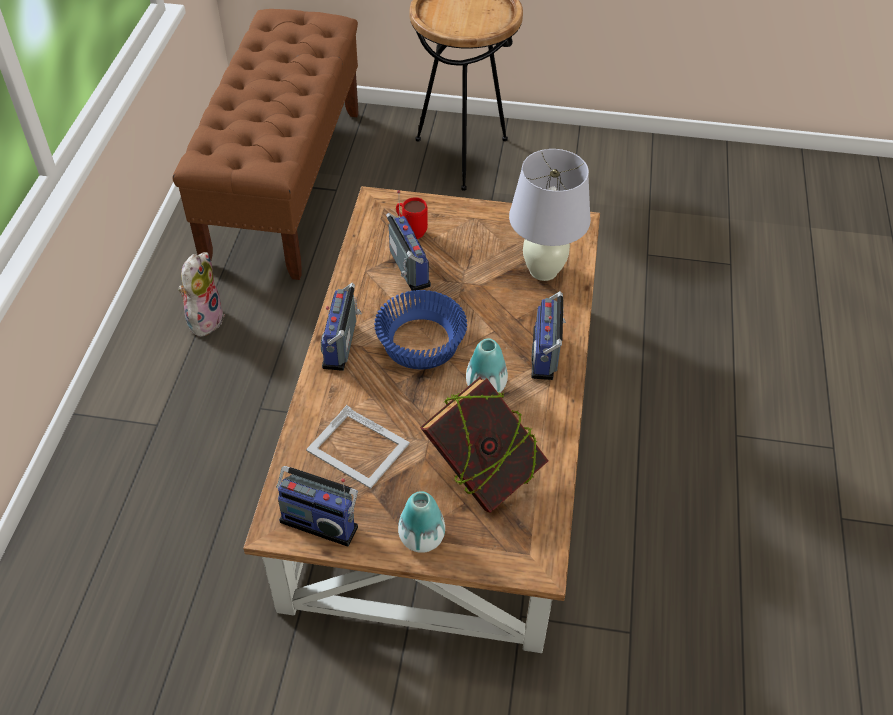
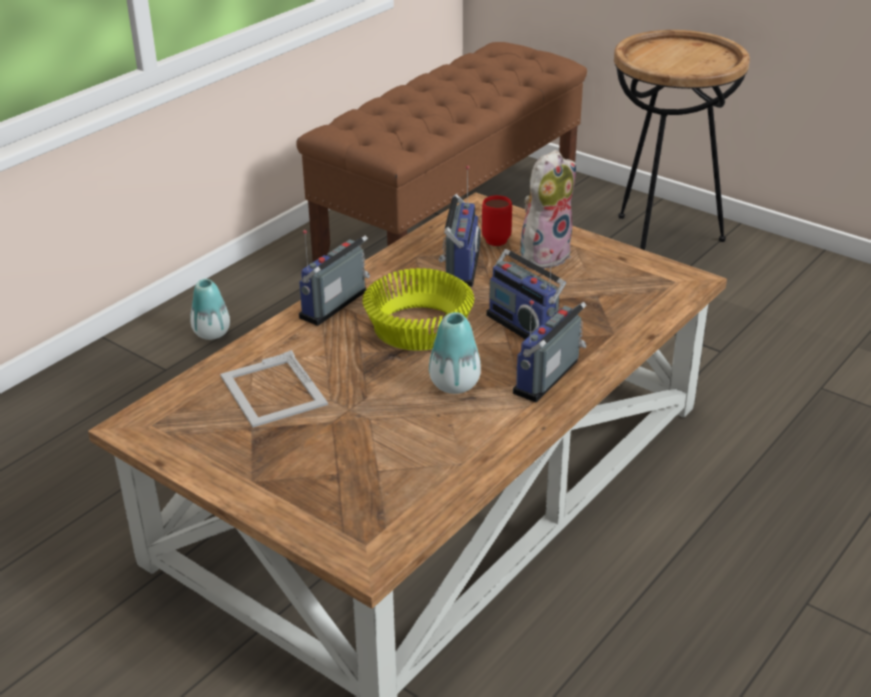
camera: 30 degrees right, 15 degrees down
(204, 319) = (281, 301): plush toy -> plush toy (544, 254)
(320, 521) = (179, 435): radio -> radio (525, 325)
(419, 342) = (418, 327): blue bowl -> yellow bowl
(421, 538) = (264, 486): vase -> vase (212, 333)
(482, 474) = (380, 457): book -> none
(543, 271) = (611, 308): white table lamp -> none

